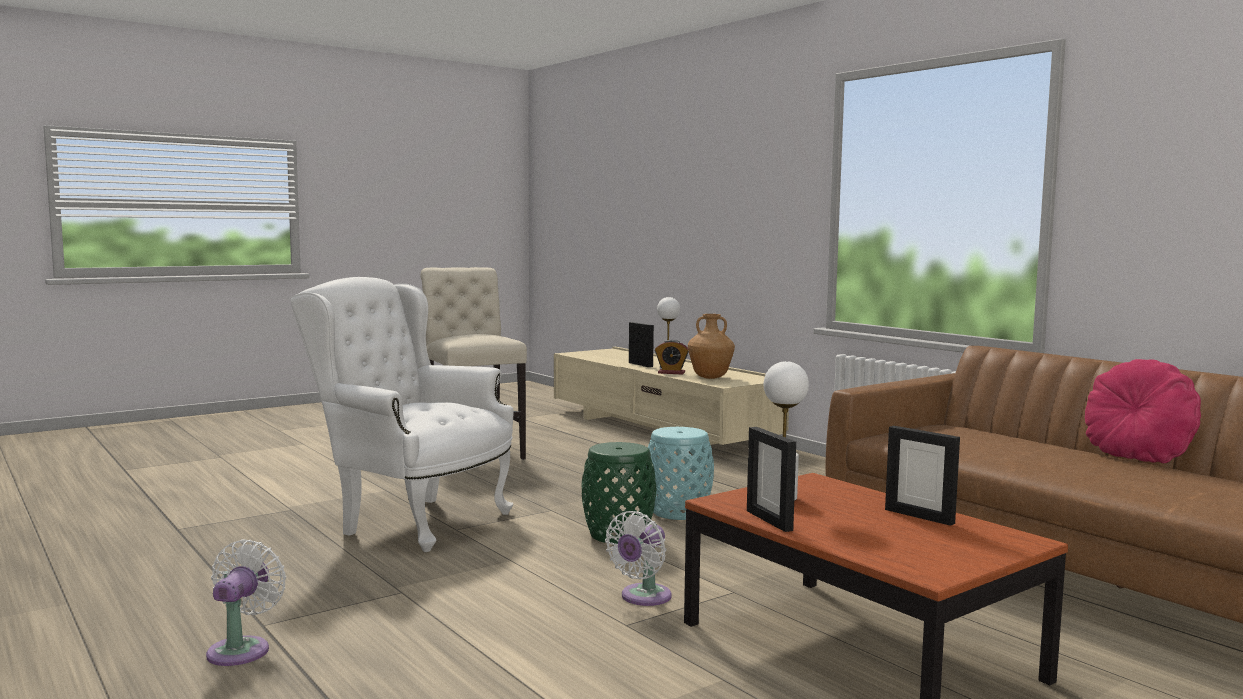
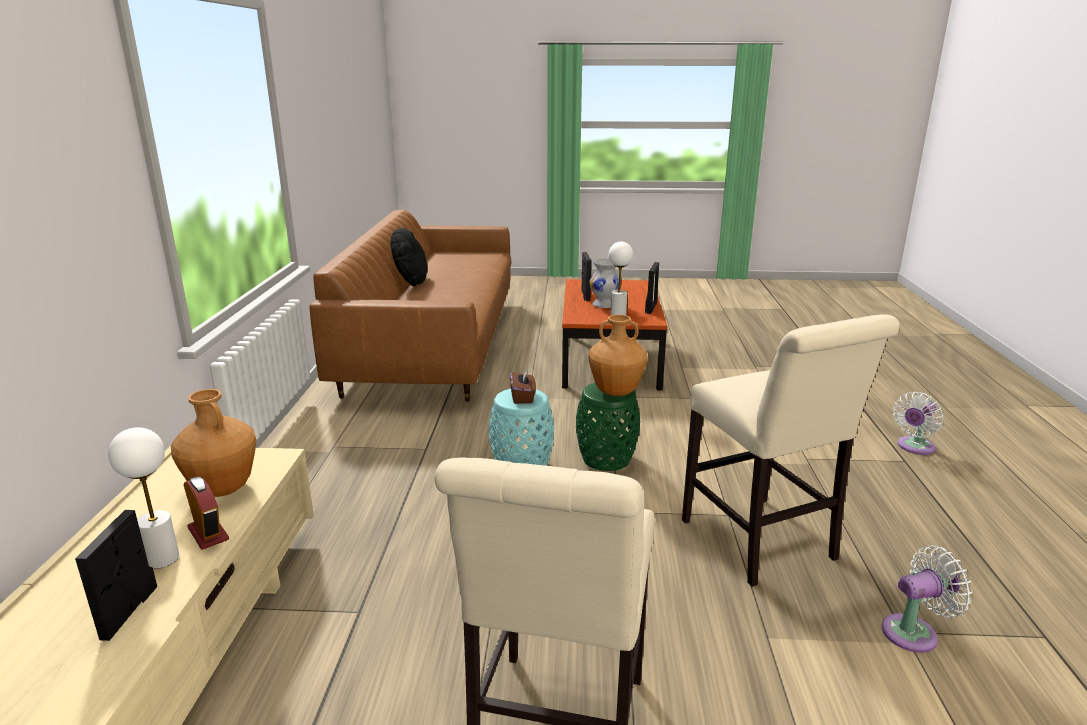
camera: 140 degrees left, 15 degrees up
(414, 521) = (762, 545): white armchair -> beige stool
(610, 448) = (615, 392): none -> brown vase
(642, 597) = (662, 408): white fan -> white fan (914, 632)
(678, 431) = (523, 397): none -> brown tissue box
(846, 507) = (603, 305): none -> white vase
(1137, 458) = (411, 283): pink pillow -> black pillow

